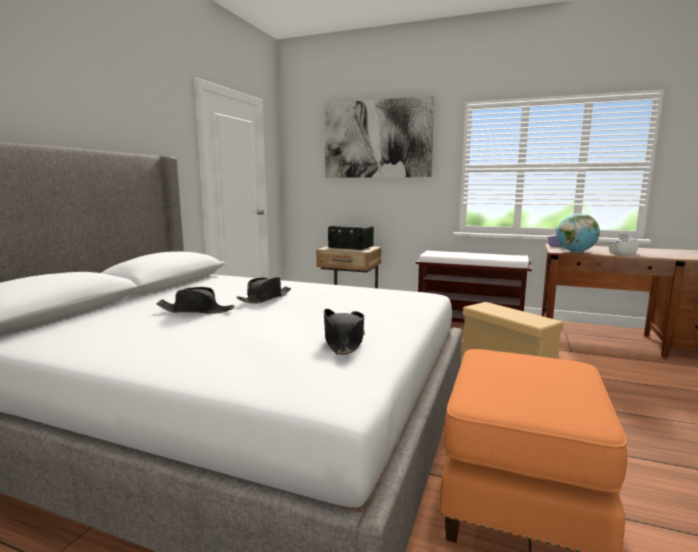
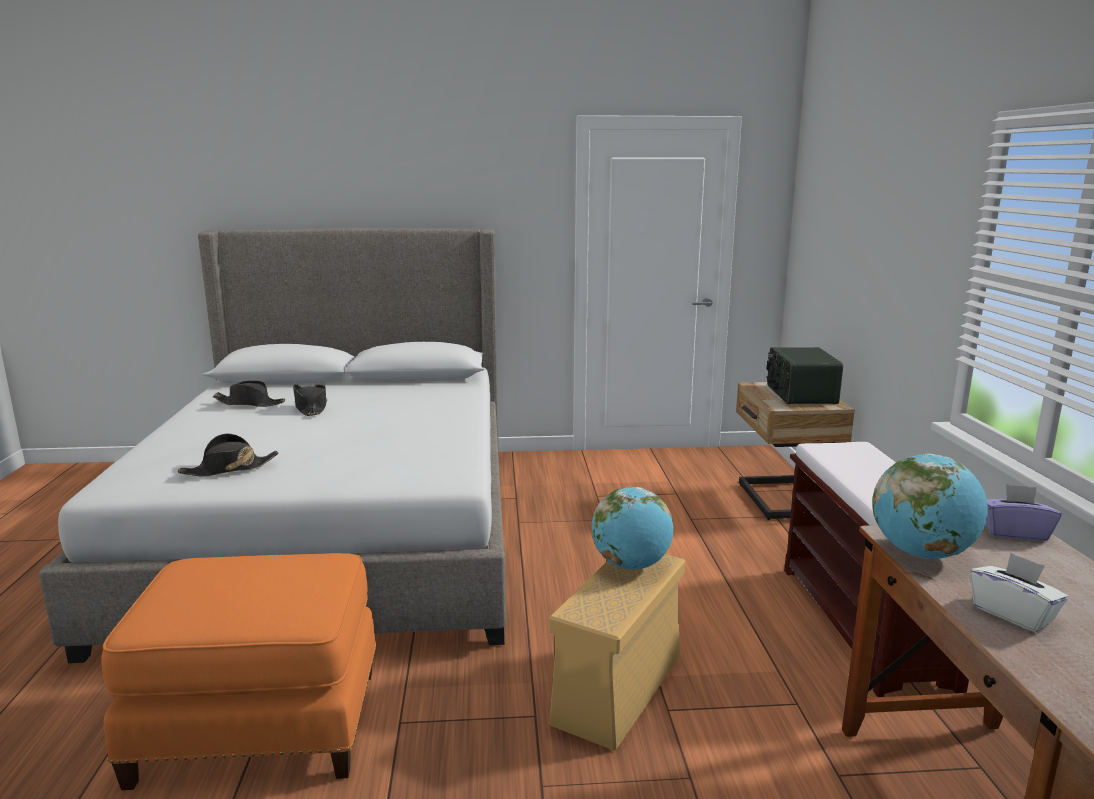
camera: 65 degrees right, 5 degrees up
(265, 298) = (373, 418): black hat -> black hat (250, 403)
(377, 139) = (879, 189): picture -> none
(489, 309) = (631, 565): none -> globe

